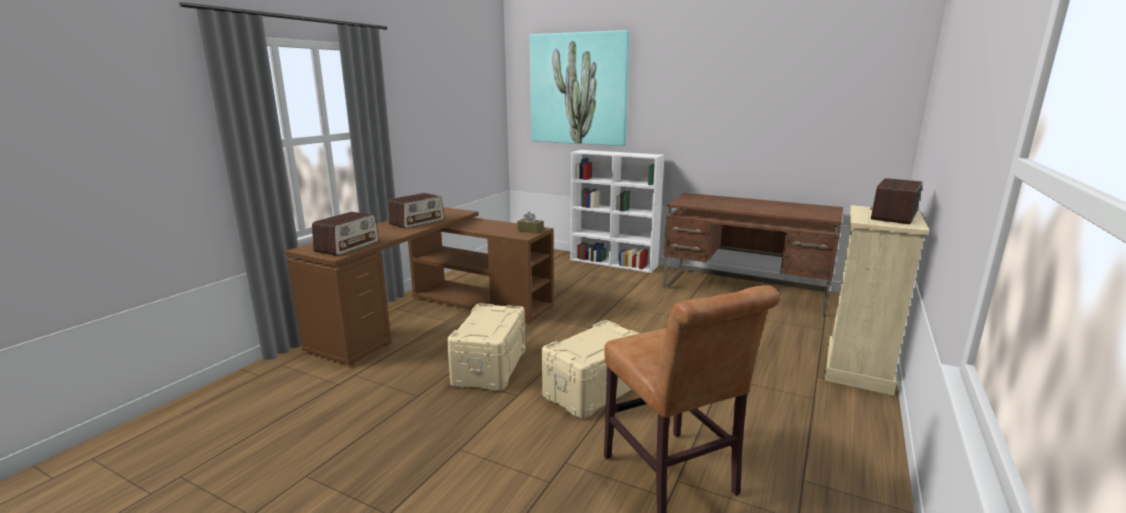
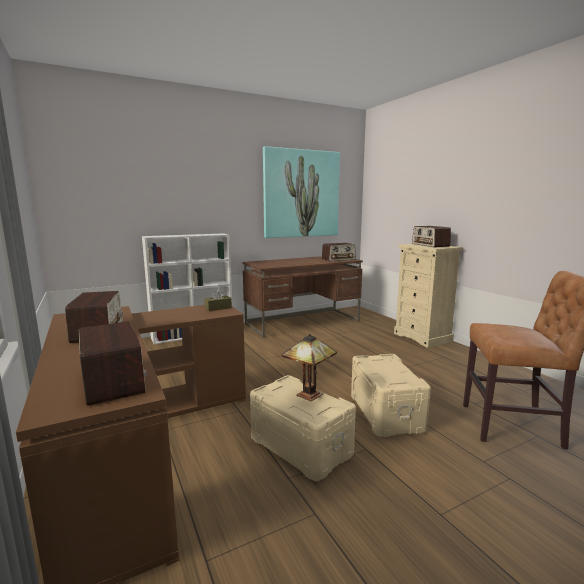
camera: 55 degrees left, 5 degrees down
(497, 324) = (309, 396): none -> table lamp
(579, 89) = (131, 177): picture -> picture (301, 194)
(810, 213) = (338, 259): none -> radio

